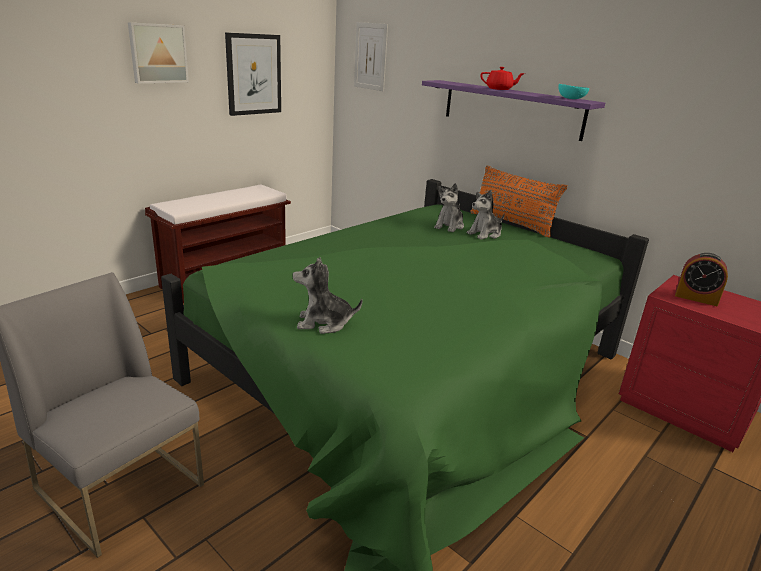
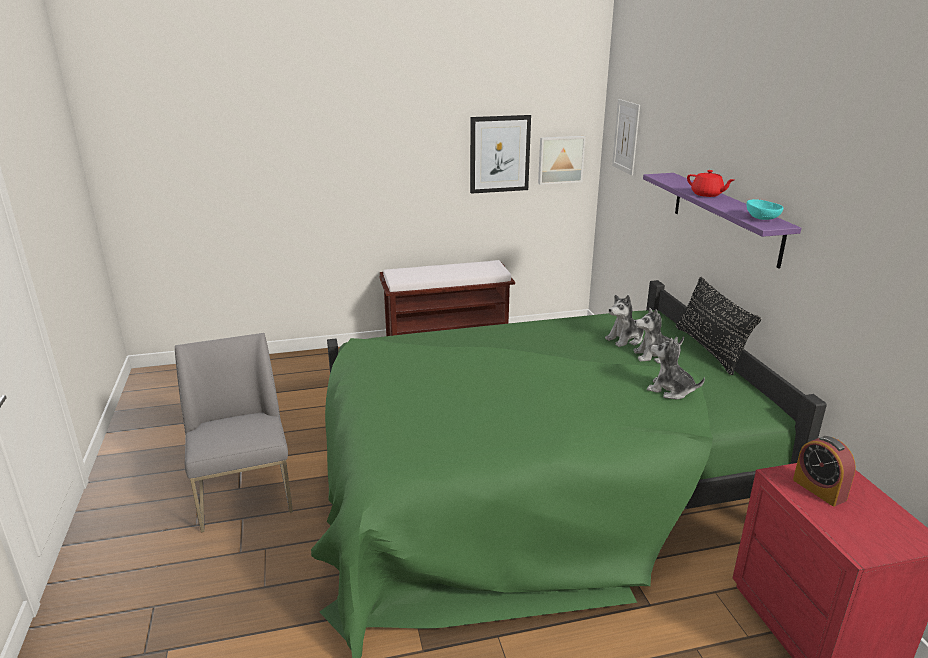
camera: 35 degrees right, 0 degrees up
(158, 53) = (402, 140): picture -> picture (560, 159)
(324, 323) = (381, 408): plush toy -> plush toy (670, 390)
(511, 223) = (709, 349): orange pillow -> black pillow

